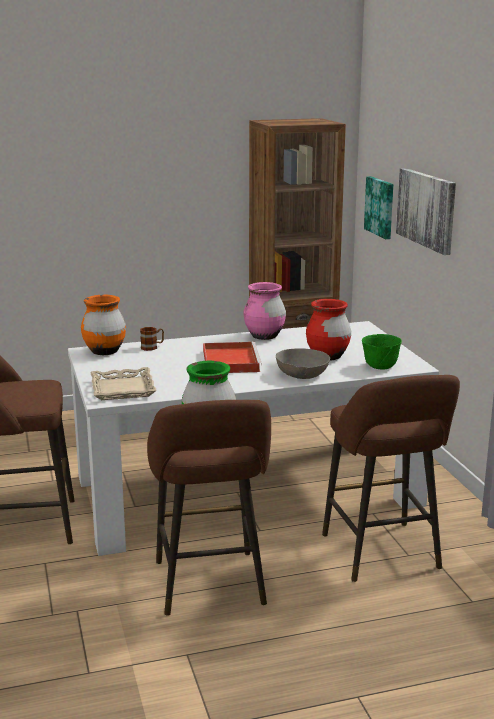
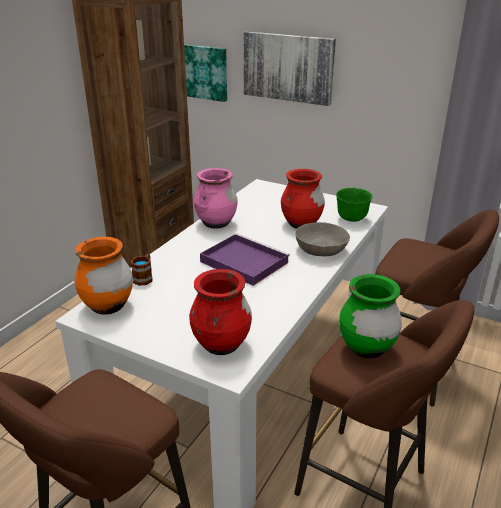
camera: 45 degrees left, 10 degrees up
(123, 389) = (221, 344): beige tray -> red vase
(230, 360) = (242, 261): red tray -> purple tray

